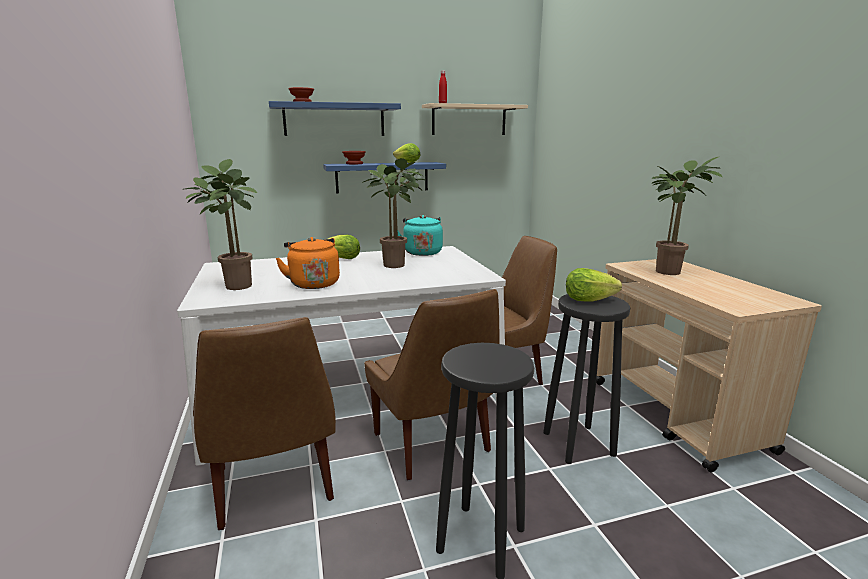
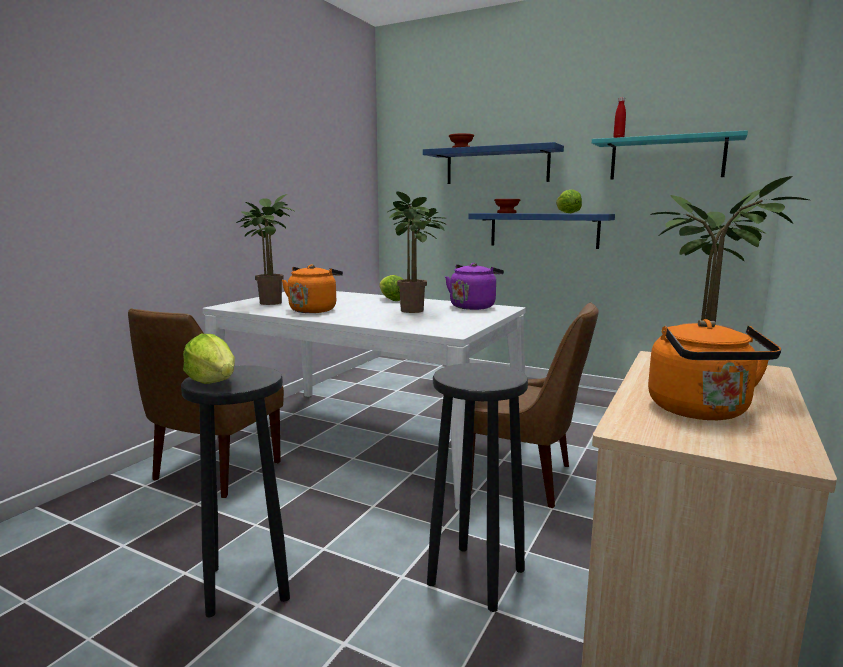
camera: 45 degrees right, 5 degrees down
(422, 252) = (473, 306): turquoise kettle -> purple kettle
(433, 445) = (348, 502): brown chair -> none
(469, 120) = (666, 159): beige shelf -> turquoise shelf
(588, 300) = (480, 372): lettuce -> lettuce (213, 382)
(723, 290) = (701, 411): none -> orange kettle

